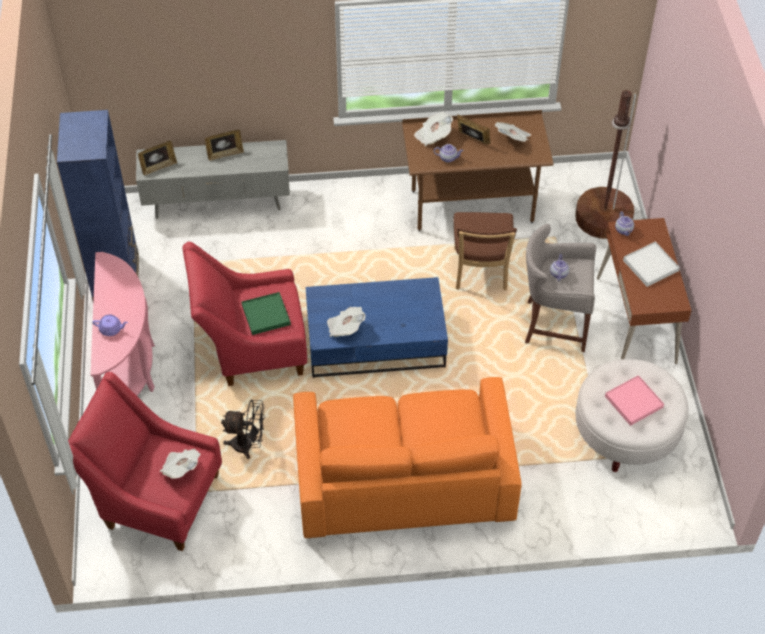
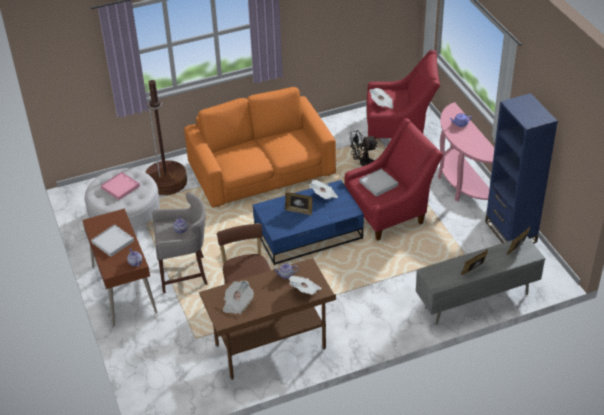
camera: 165 degrees right, 10 degrees down
(266, 315) = (378, 184): green tray -> white tray
(472, 140) = (271, 295): picture frame -> picture frame (299, 211)
(603, 218) = (157, 364): brown floor lamp -> brown floor lamp (166, 182)

